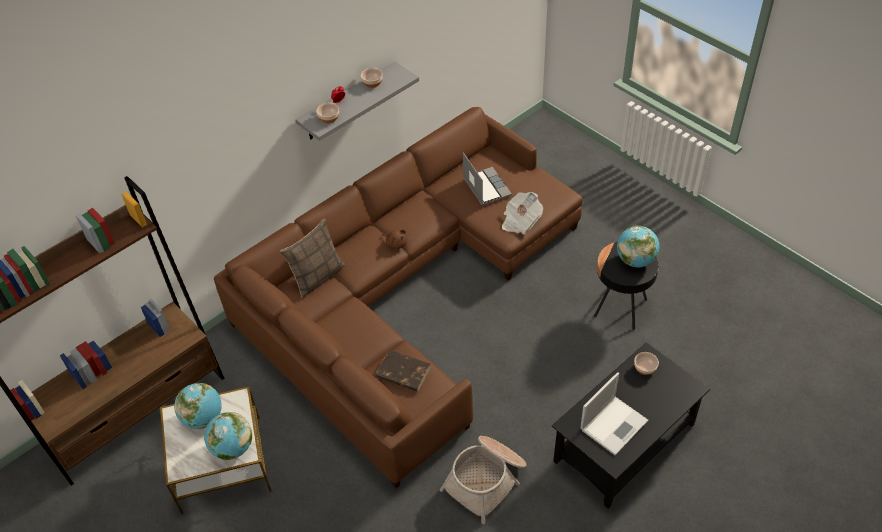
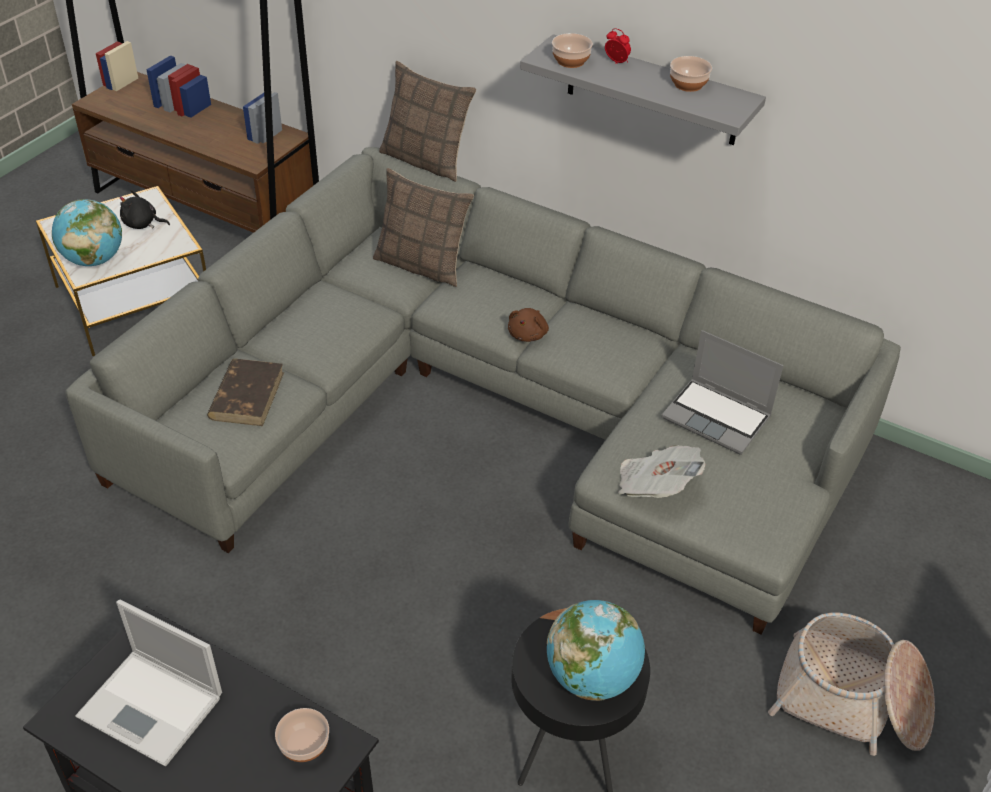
camera: 70 degrees right, 5 degrees down
(203, 418) = (142, 224): globe -> black plush toy
(259, 240) = (426, 160): none -> pillow
(404, 292) = (495, 413): brown sofa -> grey sofa
(485, 187) = (718, 417): laptop -> laptop turned 75 degrees clockwise
(486, 480) = (122, 597): basket -> basket (852, 701)

